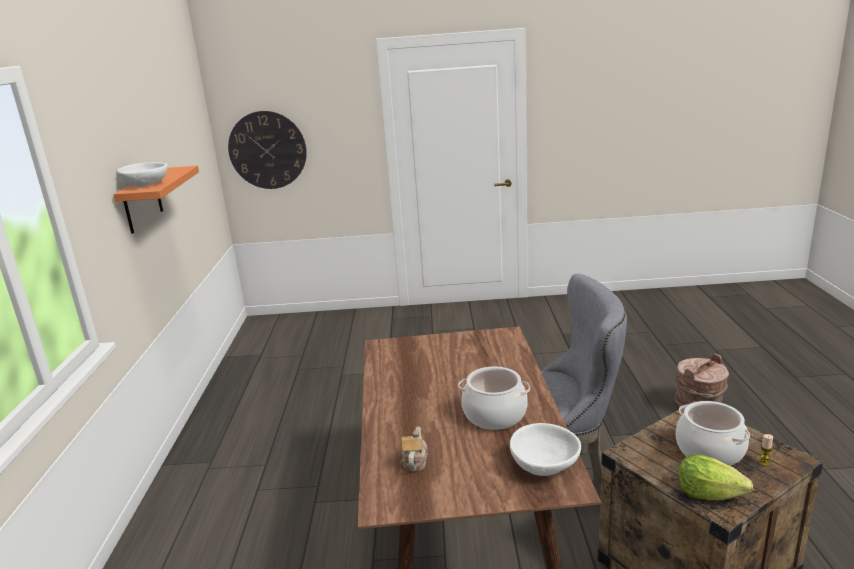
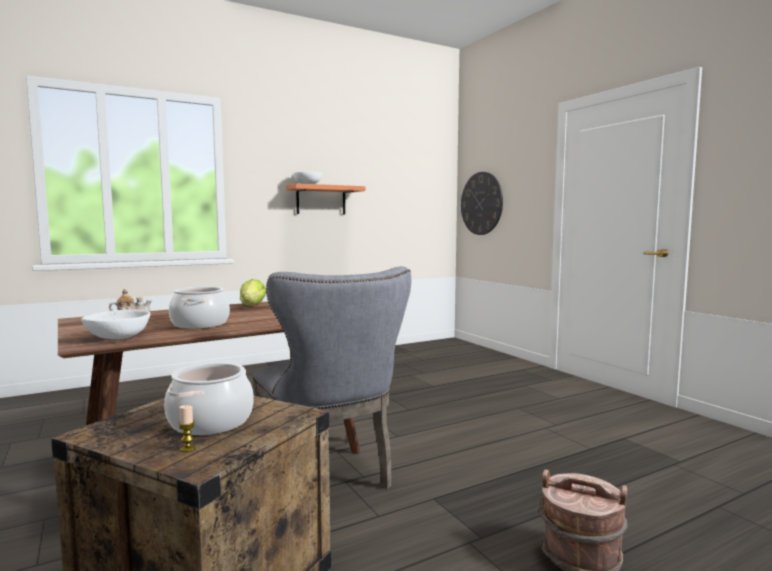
camera: 60 degrees right, 15 degrees down
(708, 494) = (122, 425): lettuce -> lettuce (252, 306)

